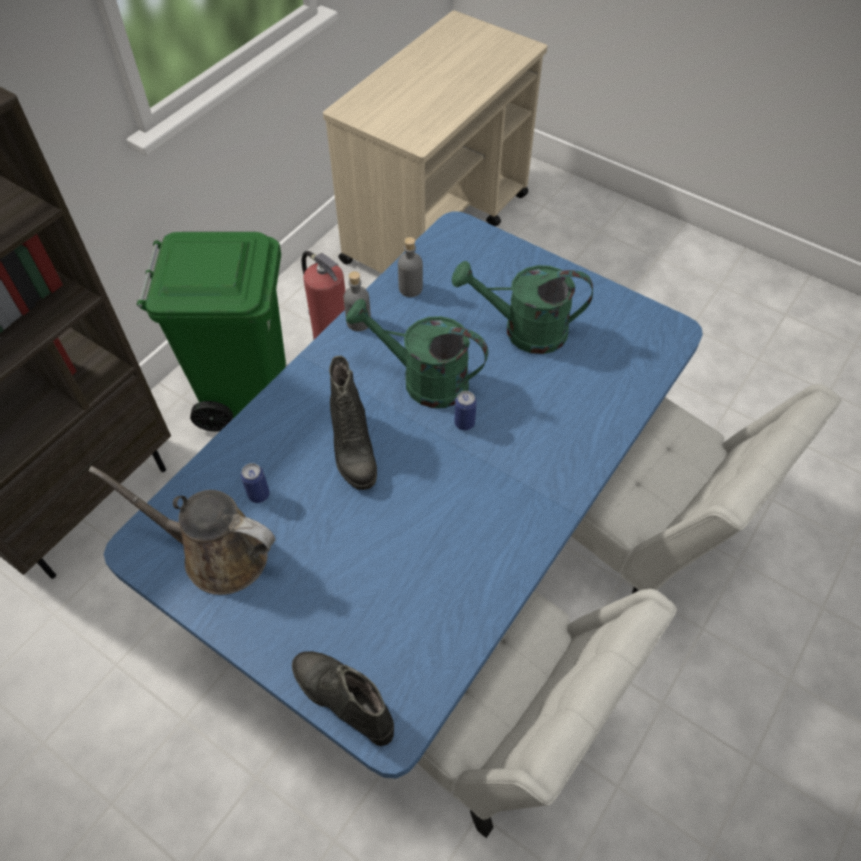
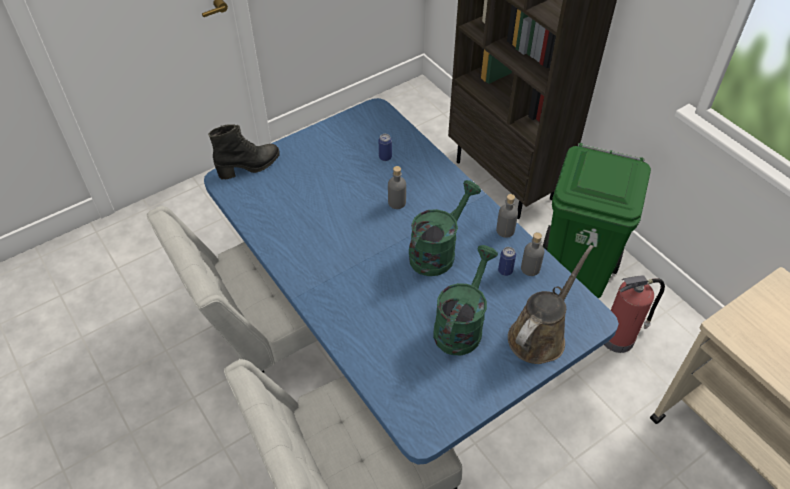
camera: 110 degrees right, 5 degrees down
(217, 554) = (356, 136): brown watering can -> brown watering can (540, 335)
(352, 450) = (397, 202): black boot -> grey bottle
(464, 423) = (391, 262): can -> can (505, 271)

